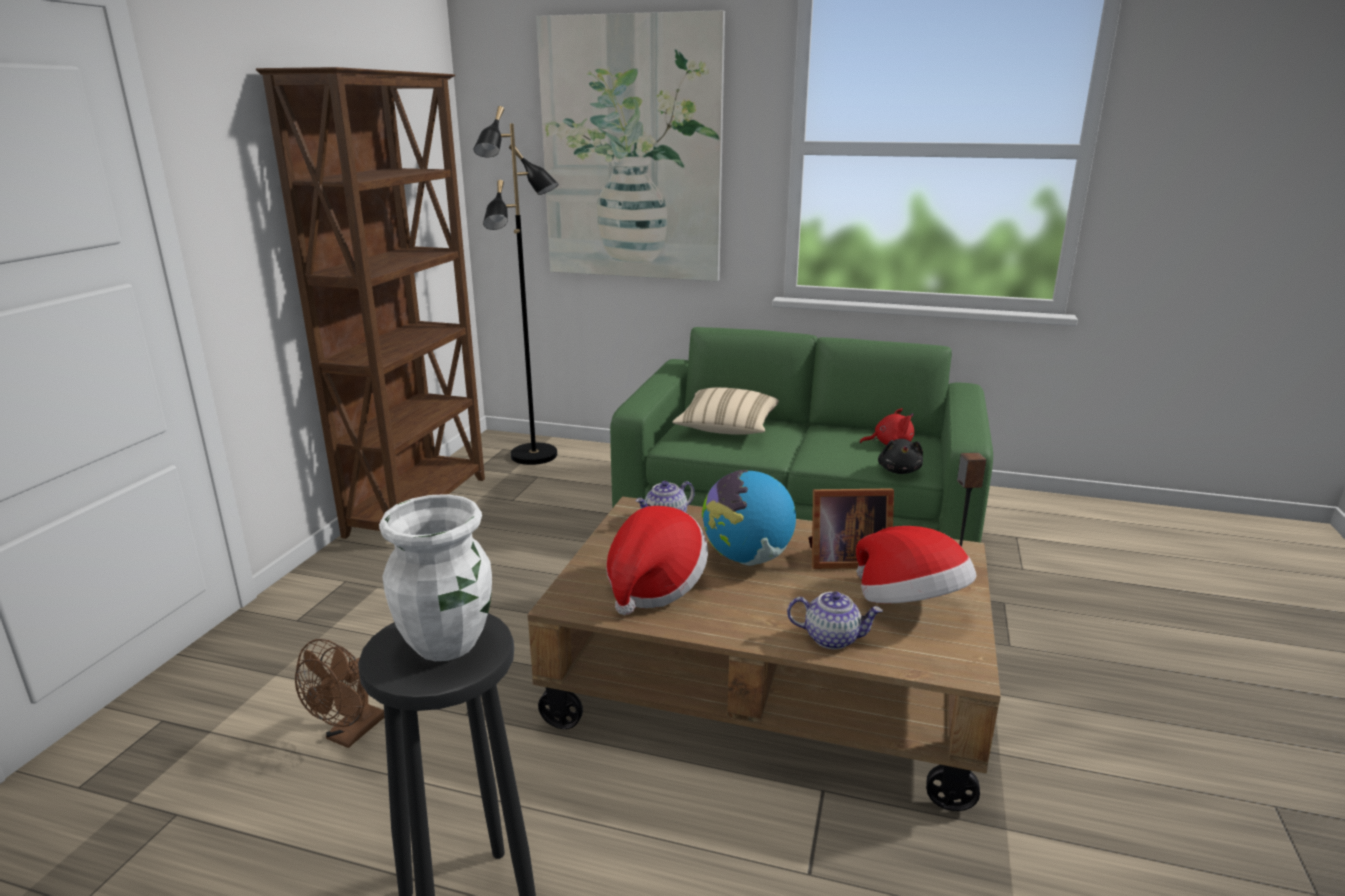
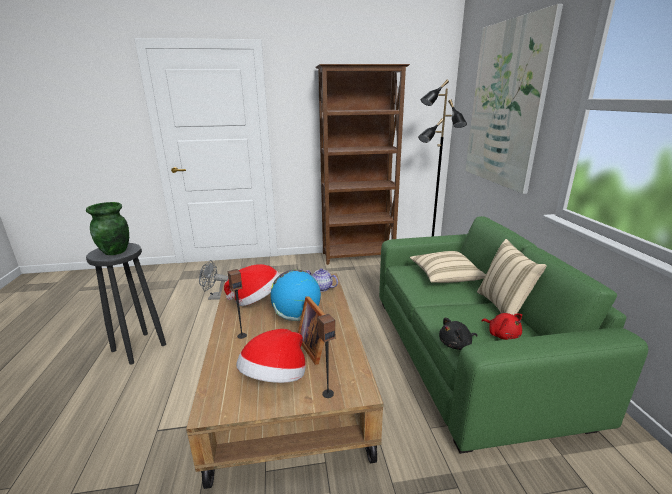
camera: 65 degrees right, 0 degrees up
(350, 734) = (215, 297): brown fan -> grey fan
(448, 643) = (115, 251): white vase -> green vase
(772, 618) = (242, 335): none -> speaker
(830, 425) = (503, 307): none -> beige pillow
(832, 638) = (229, 357): teapot -> none

